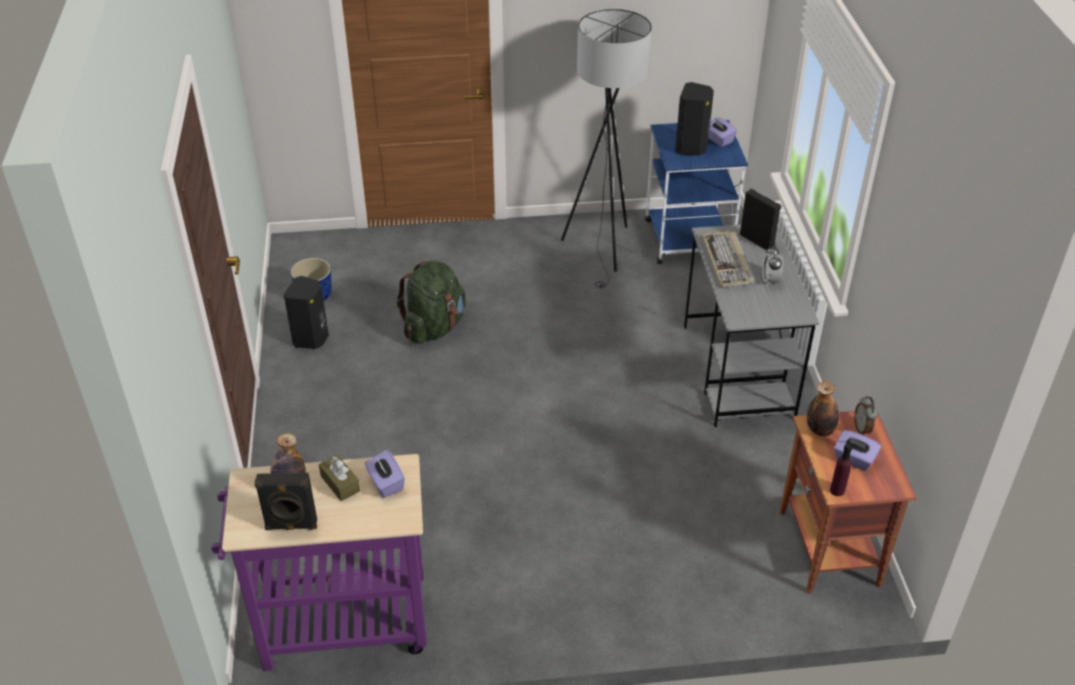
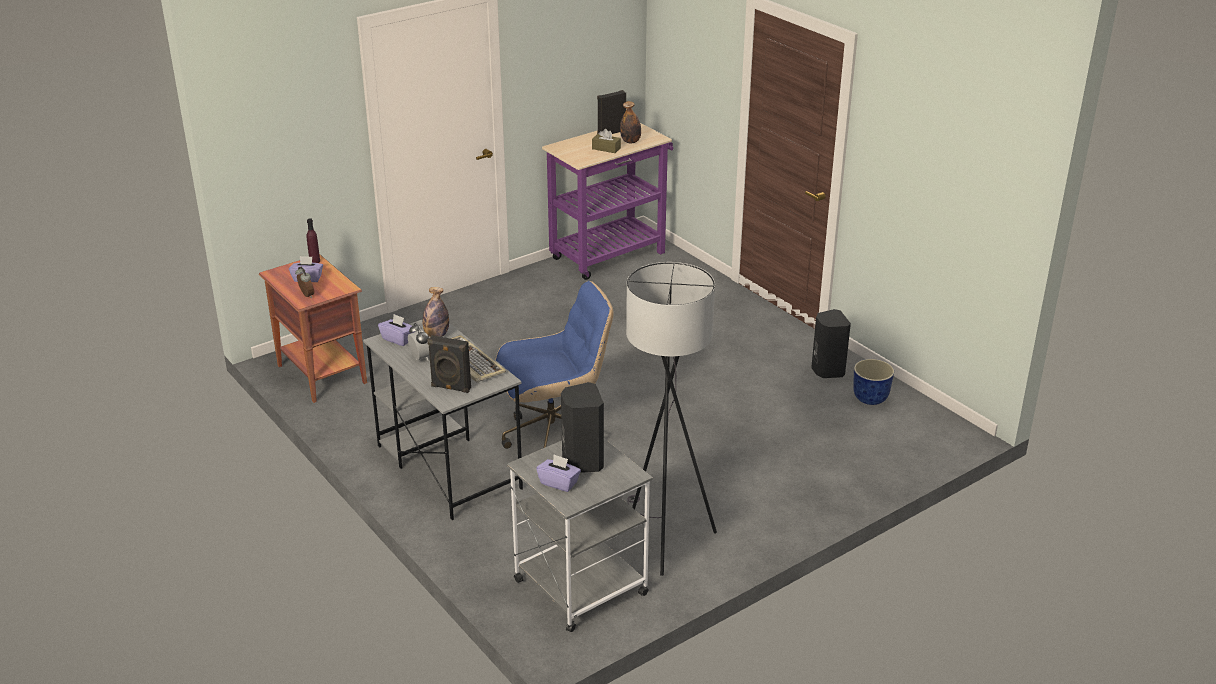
camera: 150 degrees right, 10 degrees down
(385, 483) = (582, 154): purple tissue box -> purple tissue box (398, 339)
(434, 327) = (742, 411): green backpack -> none
(621, 366) = (555, 436): none -> blue office chair
(688, 241) = (579, 585): blue cart -> grey cart
(820, 430) = (337, 286): bottle -> bottle (436, 335)

